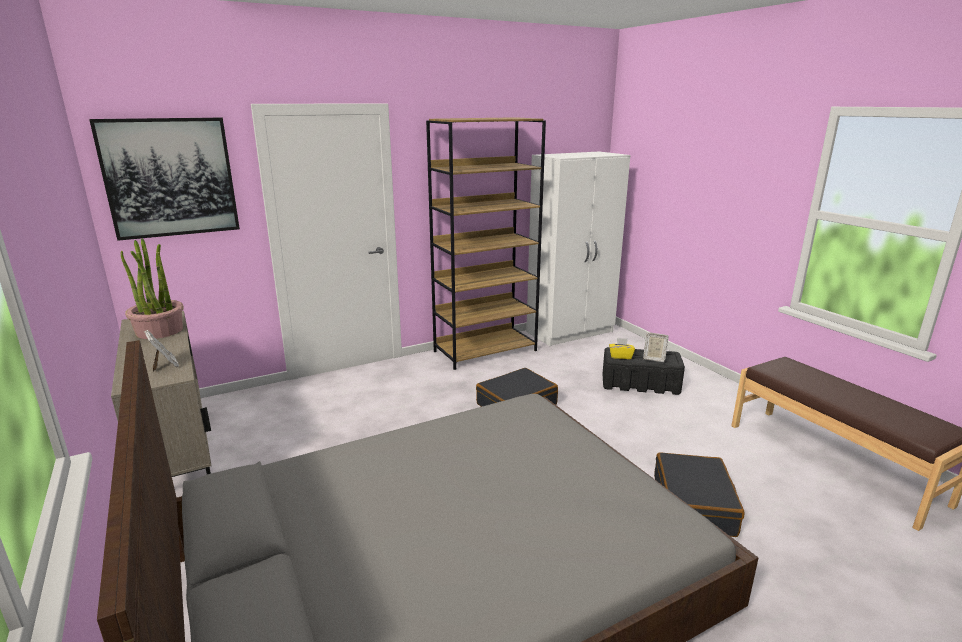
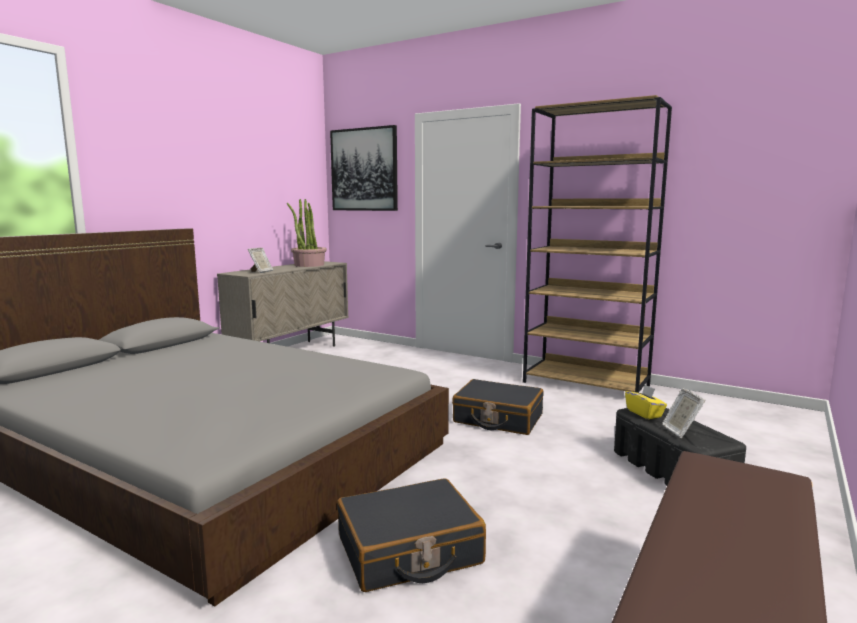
camera: 60 degrees right, 10 degrees down
(571, 332) = (730, 408): white wardrobe -> none

